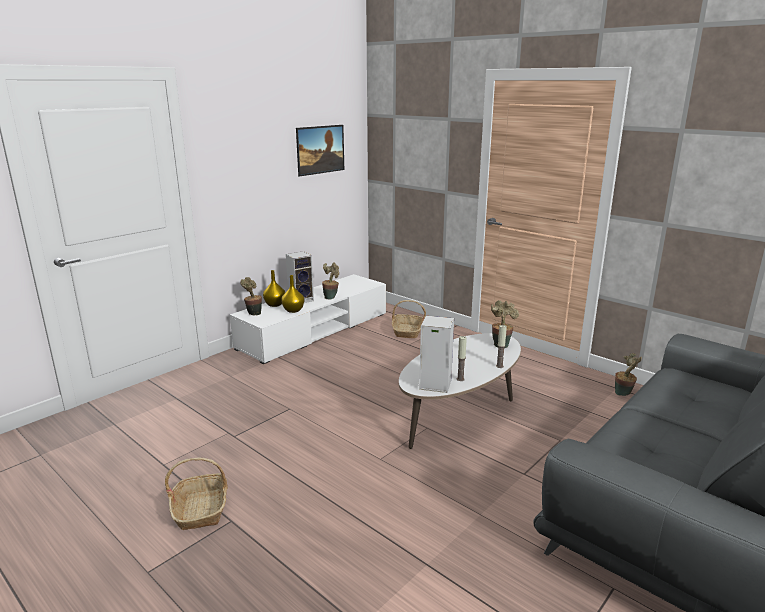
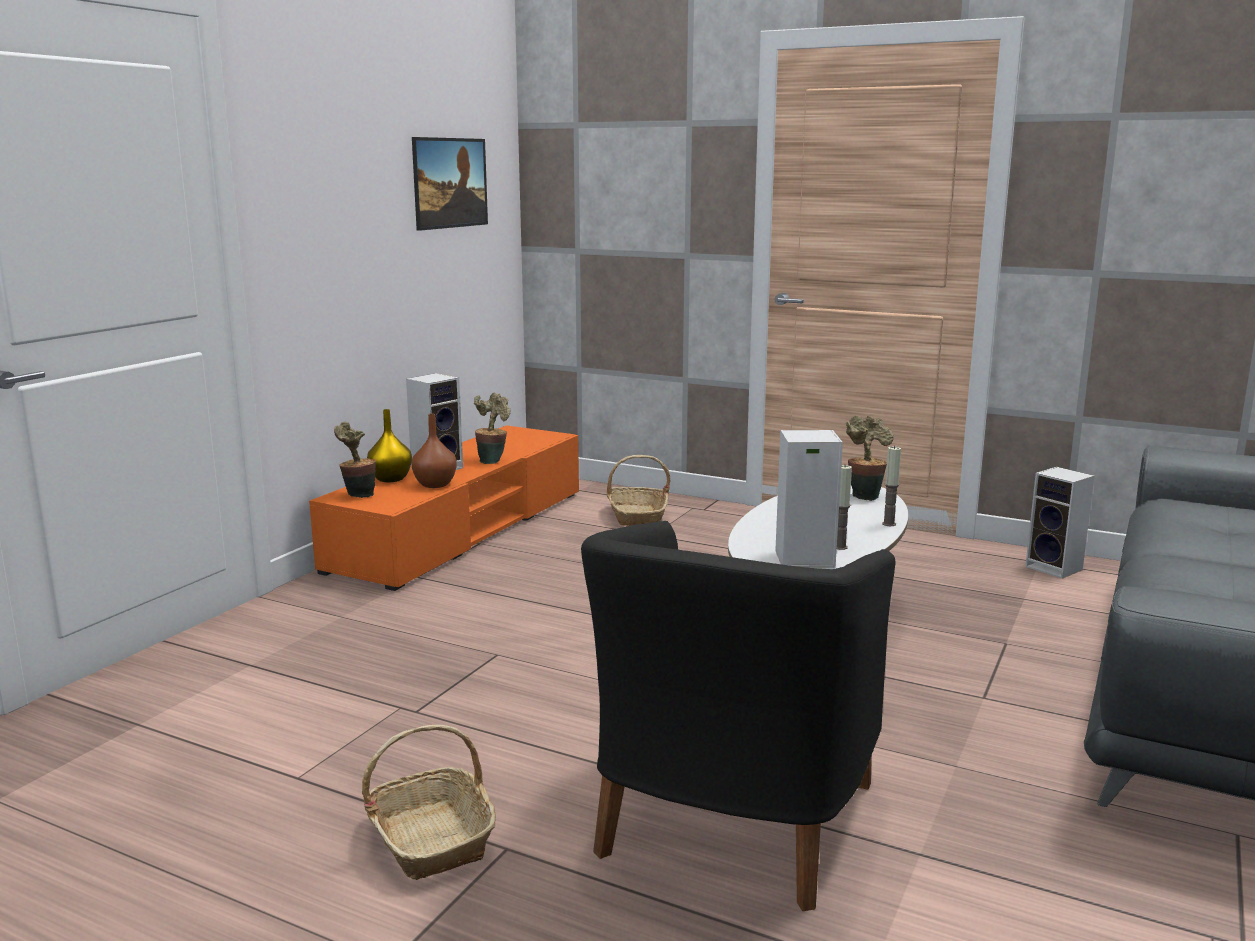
camera: 15 degrees left, 5 degrees down
(293, 310) = (435, 484): yellow vase -> brown vase
(314, 331) = (461, 530): white tv stand -> orange tv stand
(343, 526) = (729, 821): none -> black armchair
(624, 394) = (1056, 568): potted plant -> speaker

